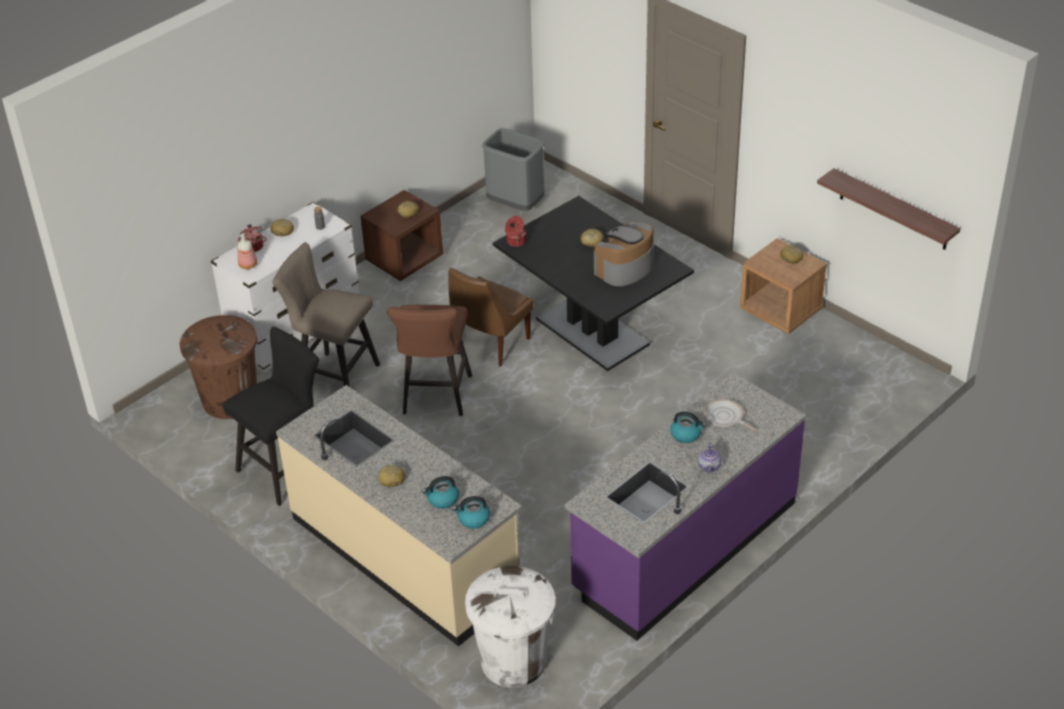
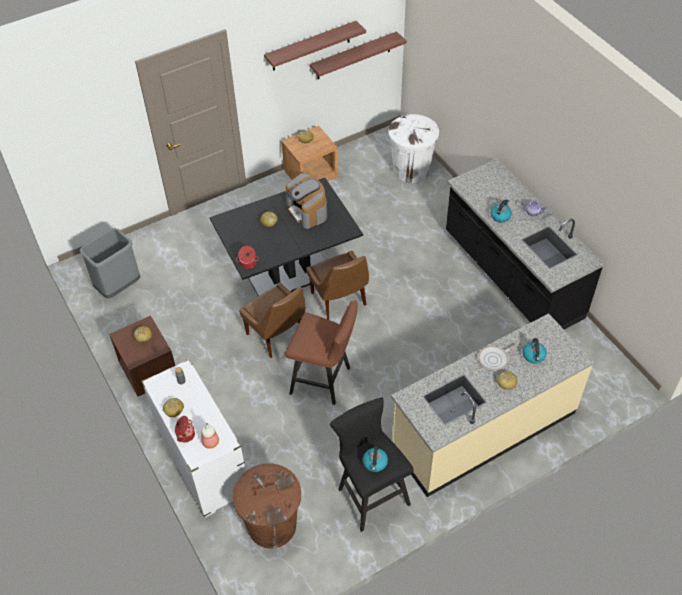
camera: 75 degrees left, 10 degrees up
(334, 377) = (273, 444): beige stool -> none
(473, 519) = (557, 342): kettle -> kettle (375, 463)
(513, 661) = (592, 385): white trash can -> white trash can (411, 170)
(567, 384) = (339, 300): none -> brown chair
(684, 546) = (511, 276): purple counter -> black counter
(725, 417) = (489, 194): frying pan -> frying pan (494, 359)
(839, 145) = (311, 46): none -> shelf

